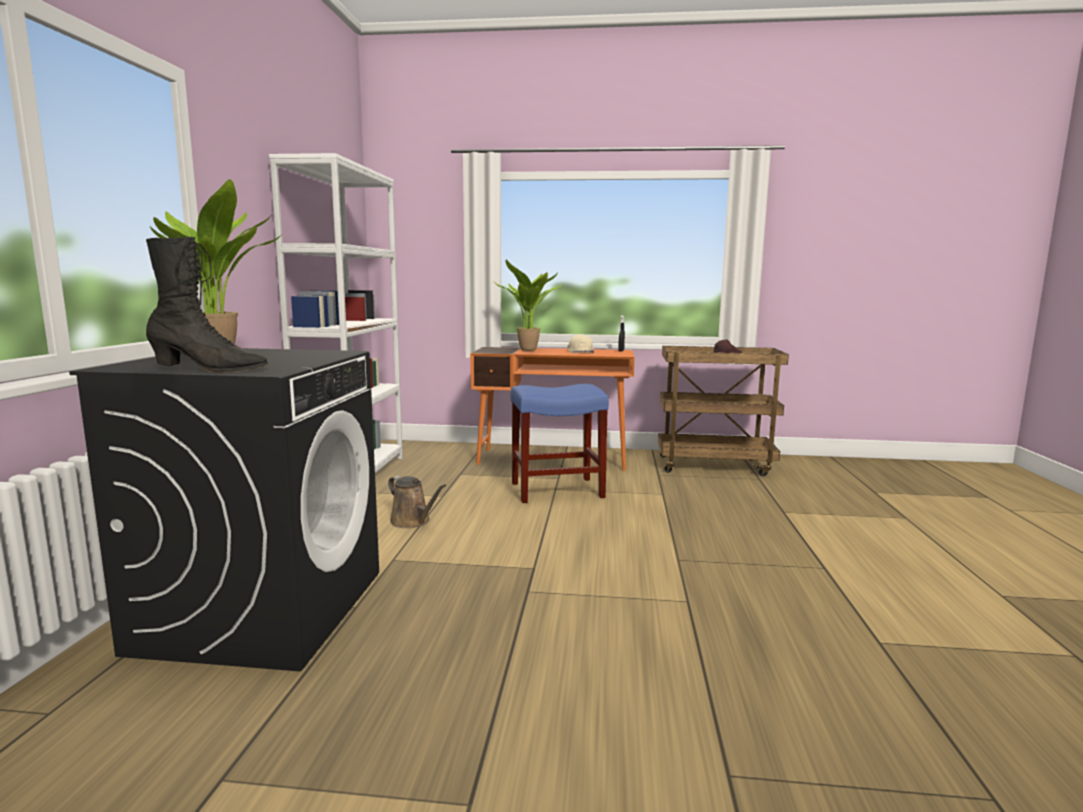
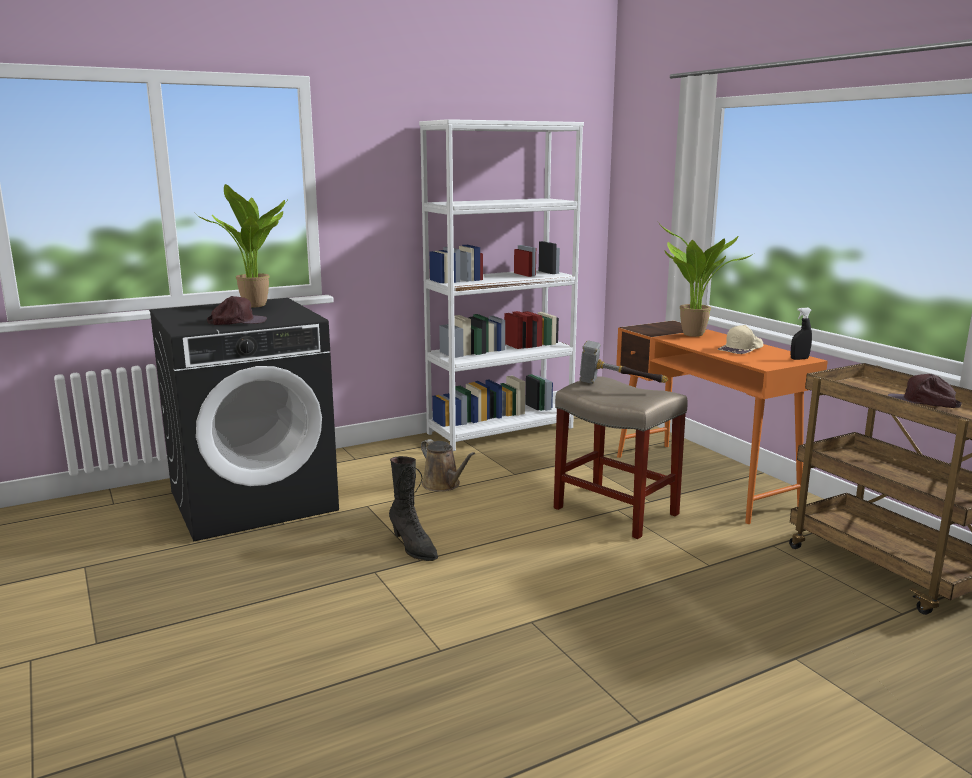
camera: 55 degrees right, 5 degrees up
(209, 369) = (181, 321): black boot -> black boot (413, 547)
(284, 361) = (237, 321): none -> brown cap
(412, 522) = (443, 485): brown watering can -> brown watering can turned 45 degrees counterclockwise
(554, 386) = (618, 386): none -> hammer
(555, 490) = (614, 511): blue stool -> beige stool

